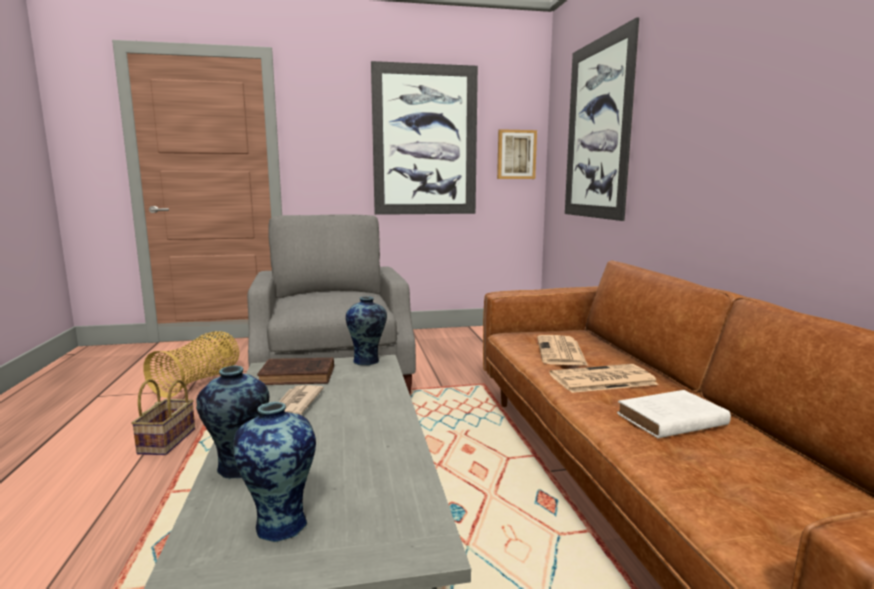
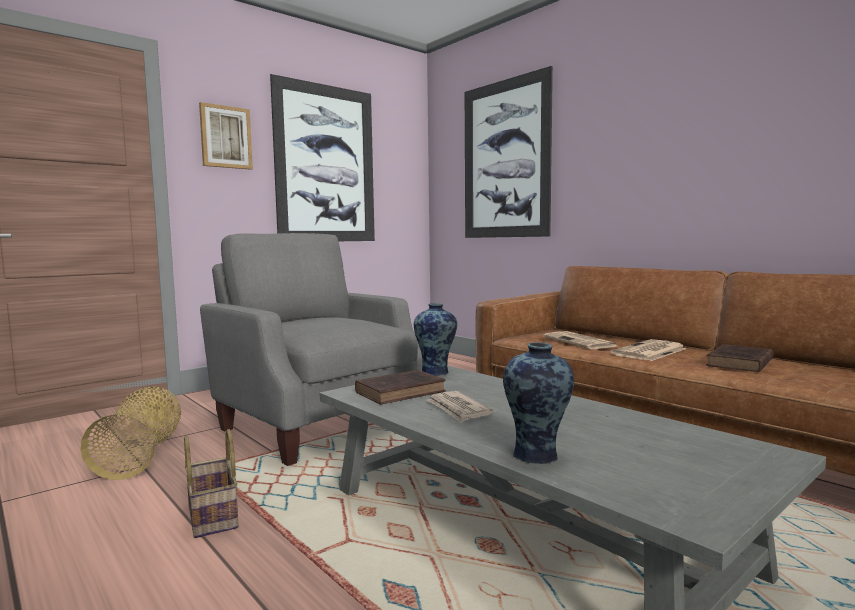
camera: 30 degrees left, 5 degrees down
(280, 524) = (666, 474): vase -> none
(516, 154) = (405, 183): picture -> picture (225, 137)
(669, 420) = (739, 363): white book -> brown book

